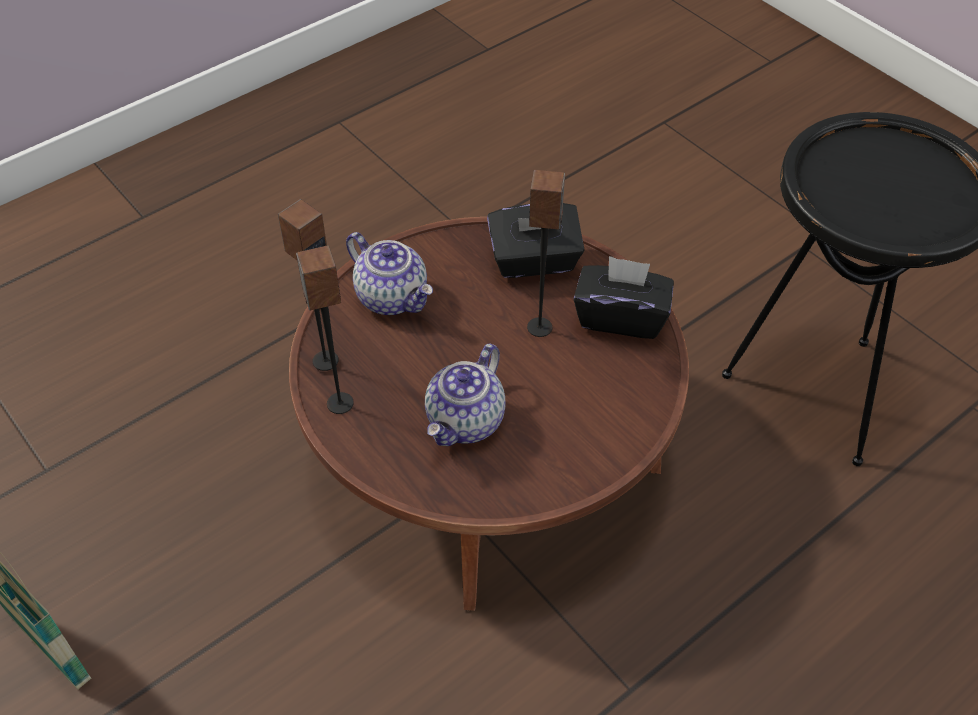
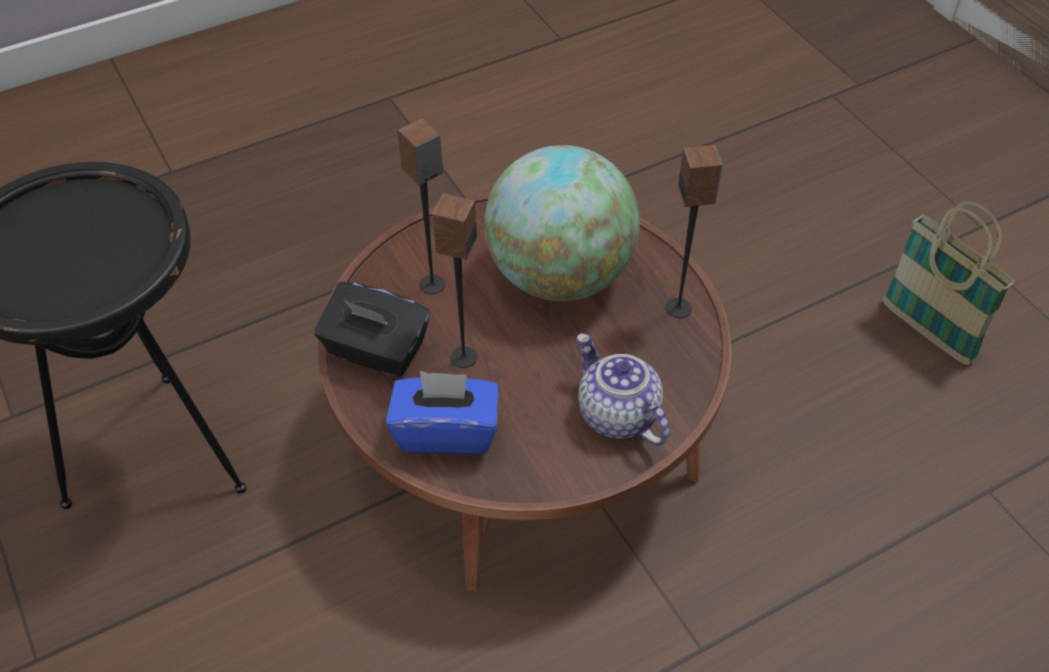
camera: 170 degrees left, 0 degrees up
(325, 360) = (693, 347): speaker -> speaker (432, 285)
(466, 422) = (559, 276): teapot -> globe
(534, 261) = (446, 431): black tissue box -> blue tissue box

